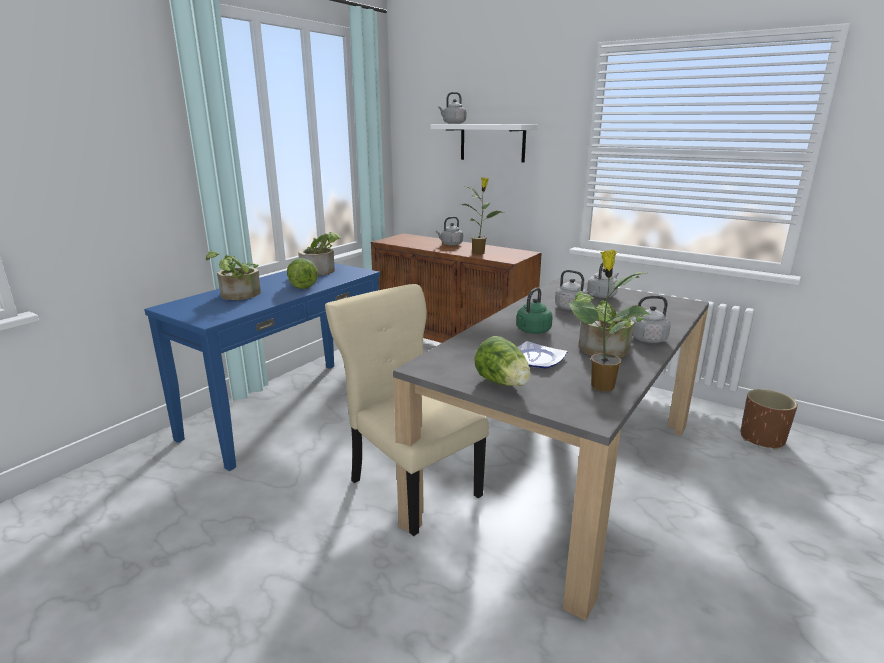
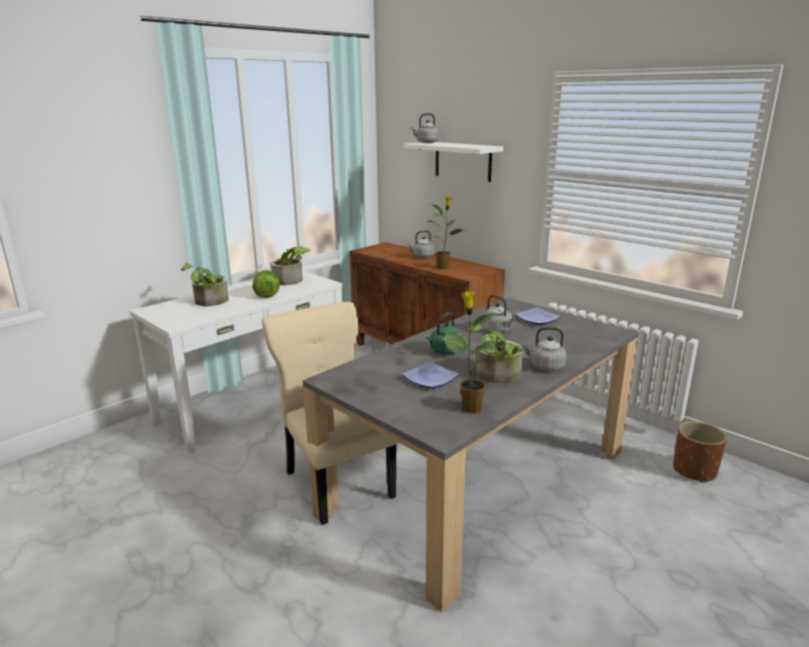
camera: 10 degrees right, 0 degrees up
(288, 409) = (254, 403): blue console table -> white console table
(503, 383) = (387, 399): lettuce -> none
(602, 295) = (537, 318): grey kettle -> plate

